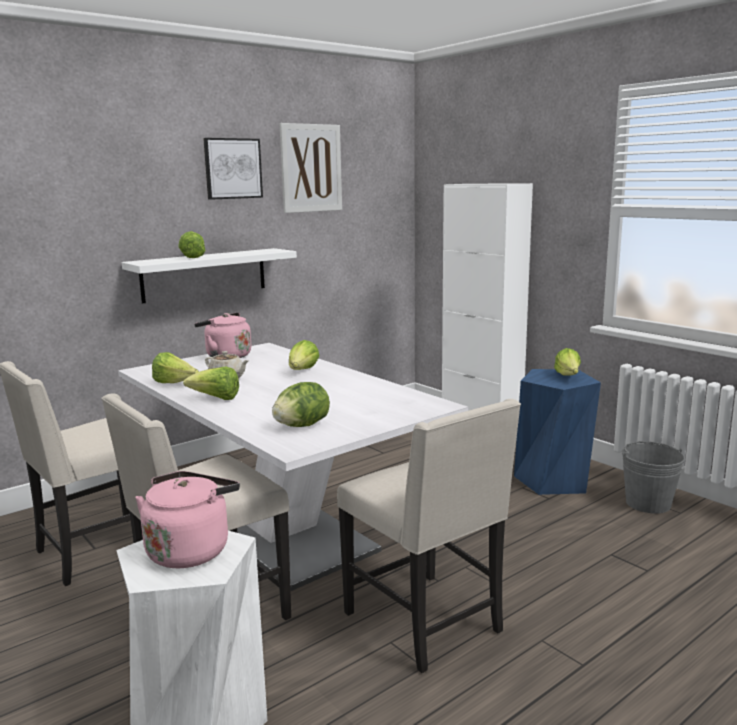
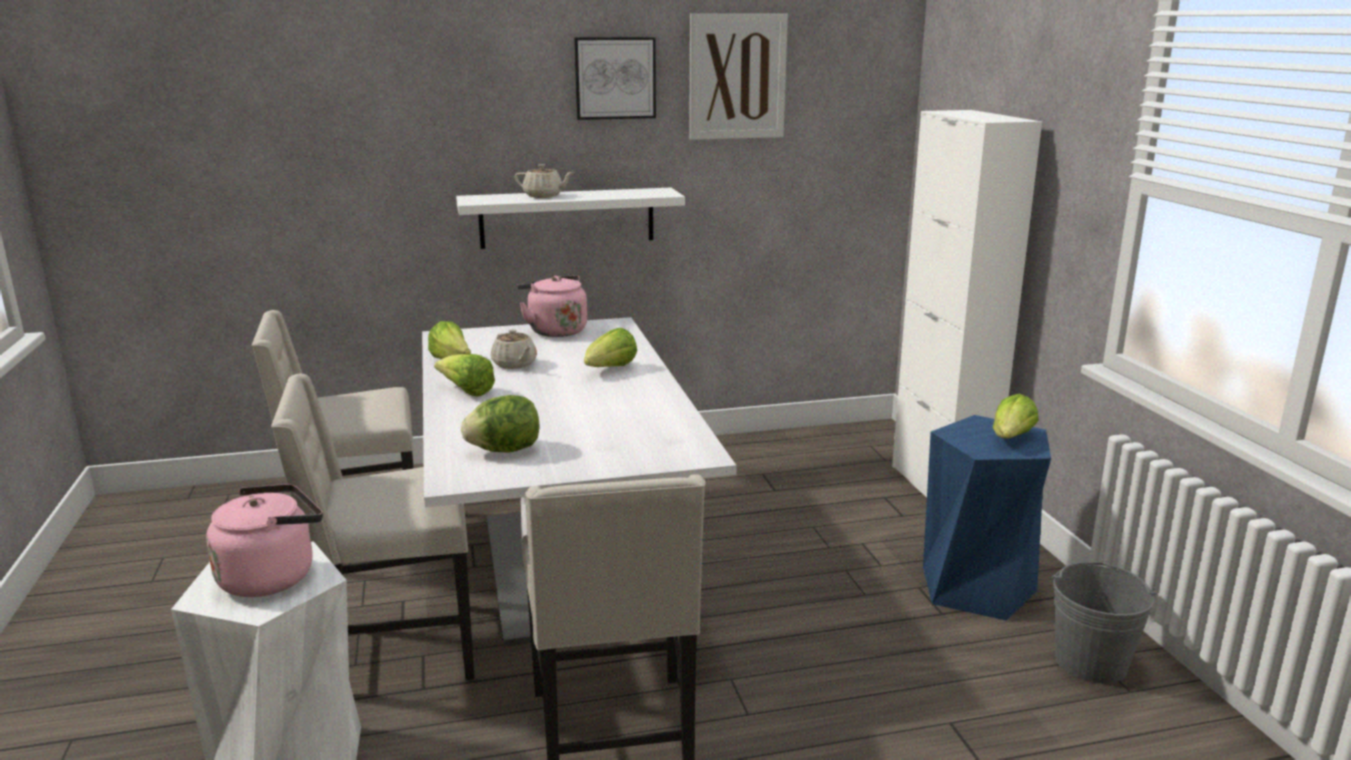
camera: 25 degrees right, 5 degrees up
(194, 257) = (544, 196): lettuce -> beige teapot

